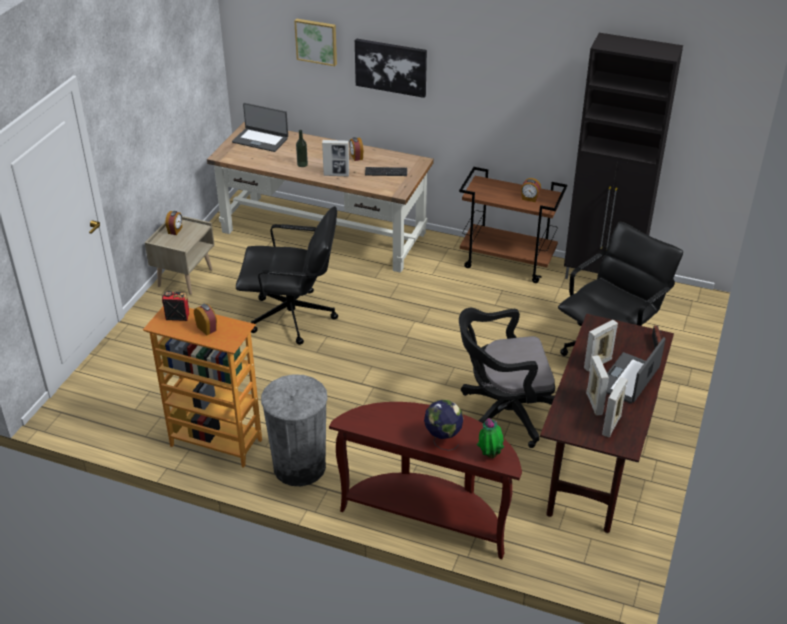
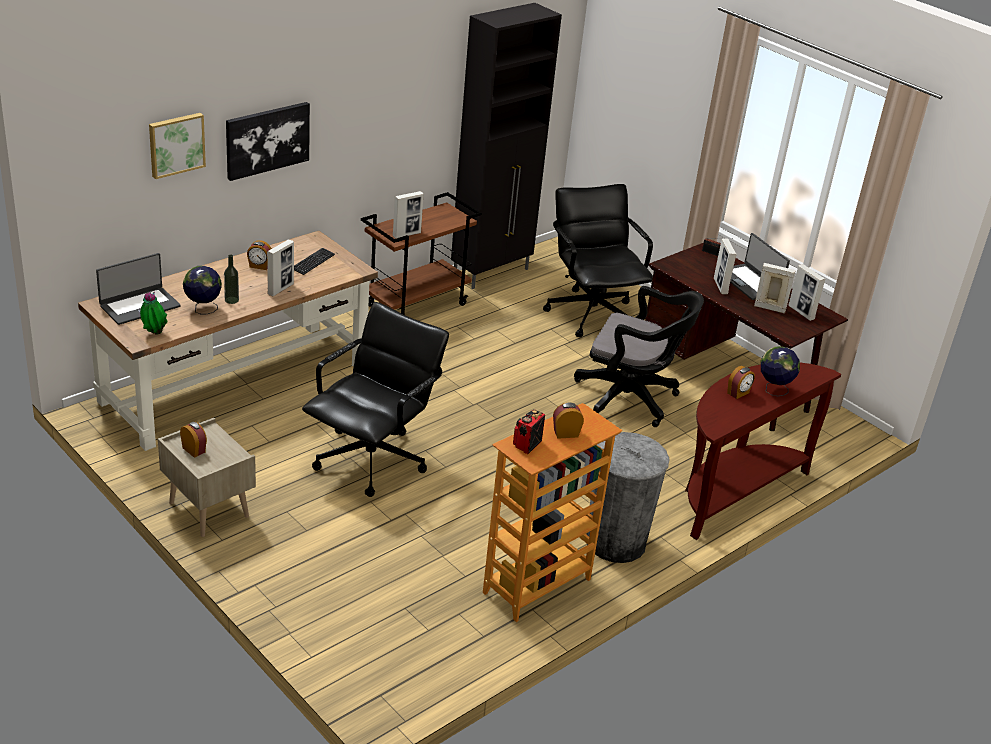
camera: 65 degrees left, 5 degrees down
(280, 160) = (203, 309): none -> globe
(487, 194) = (406, 234): none -> picture frame
(490, 454) = (805, 375): potted plant -> potted plant (154, 333)
(502, 413) = (631, 399): black office chair -> black office chair turned 90 degrees counterclockwise
(529, 198) = (438, 219): alarm clock -> alarm clock (738, 393)

